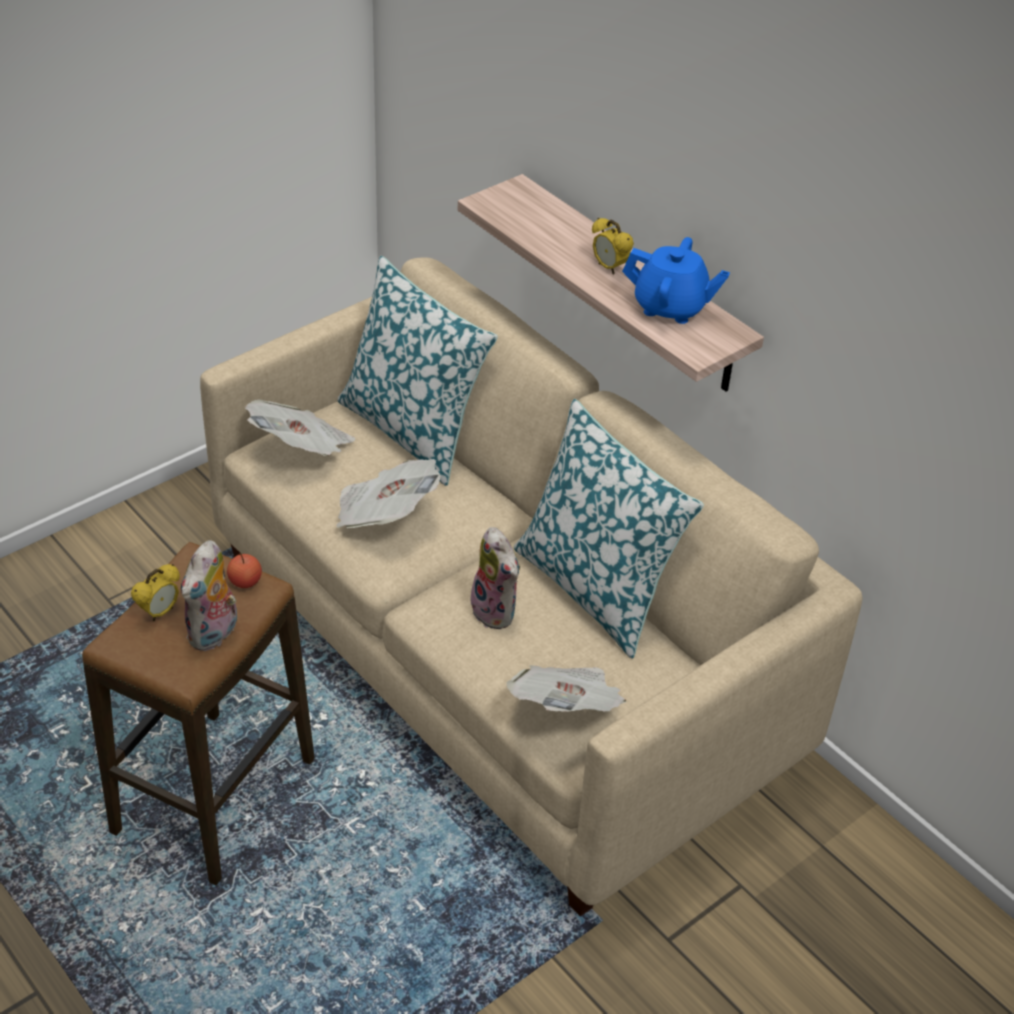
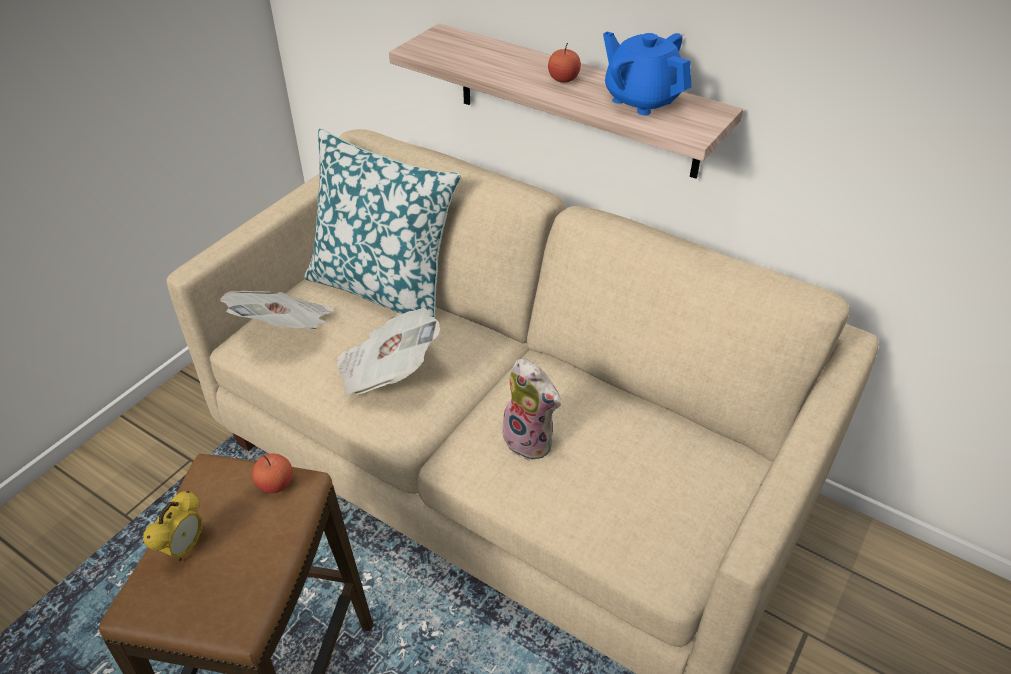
camera: 15 degrees left, 0 degrees up
(214, 634) = (257, 557): plush toy -> none
(566, 708) = (644, 524): newspaper -> none
(596, 588) = (612, 394): pillow -> none
(609, 268) = (563, 79): alarm clock -> apple
(670, 307) = (641, 100): blue teapot -> blue teapot turned 135 degrees counterclockwise

